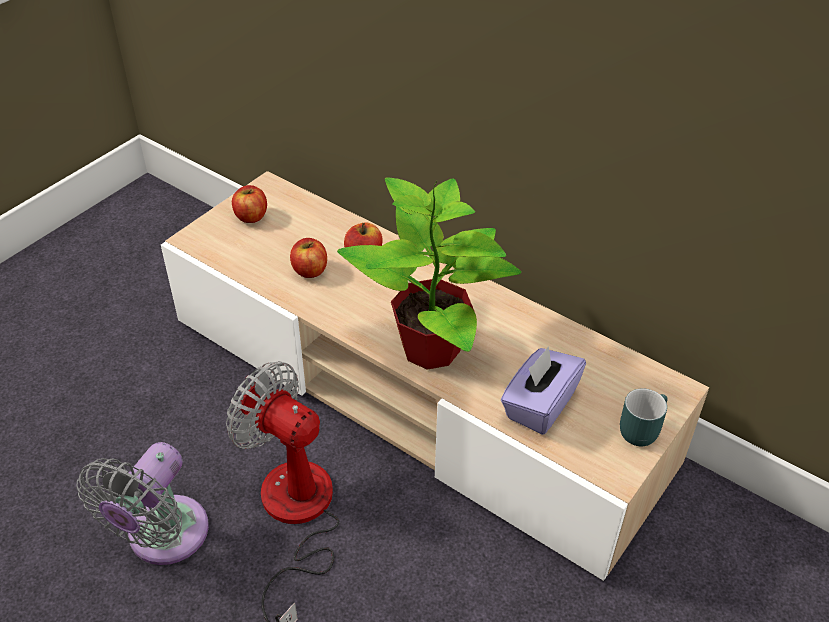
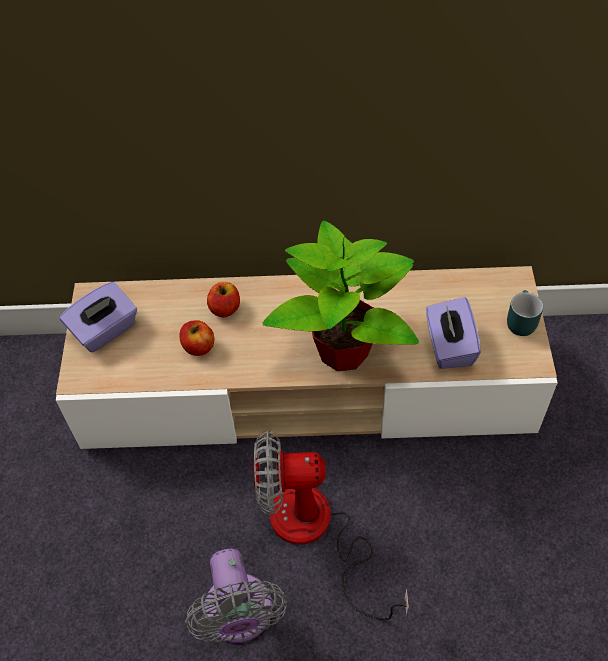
camera: 35 degrees left, 10 degrees up
(251, 216) = (105, 330): apple -> purple tissue box

